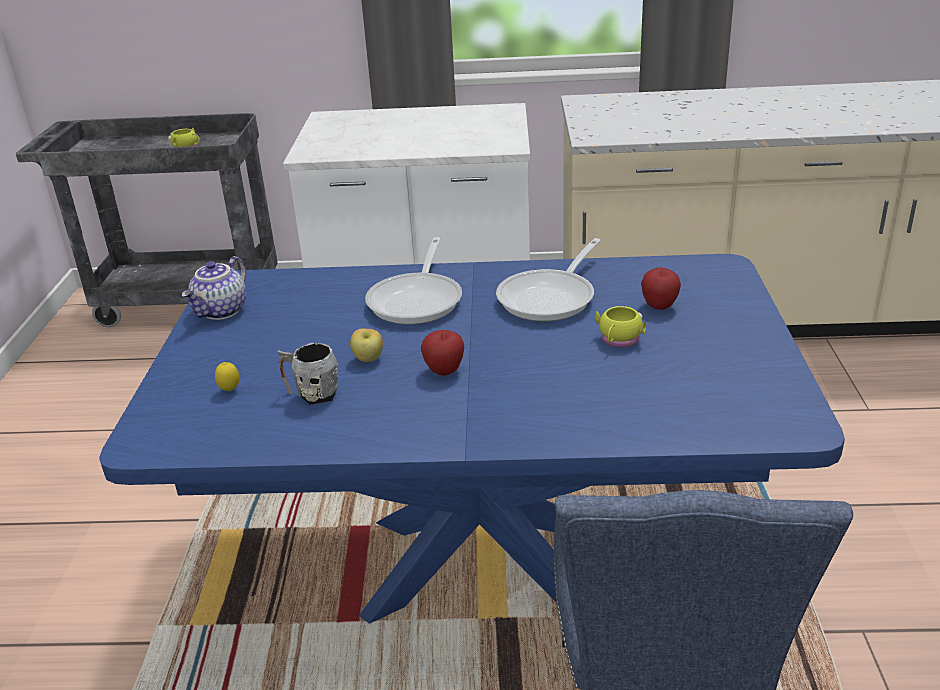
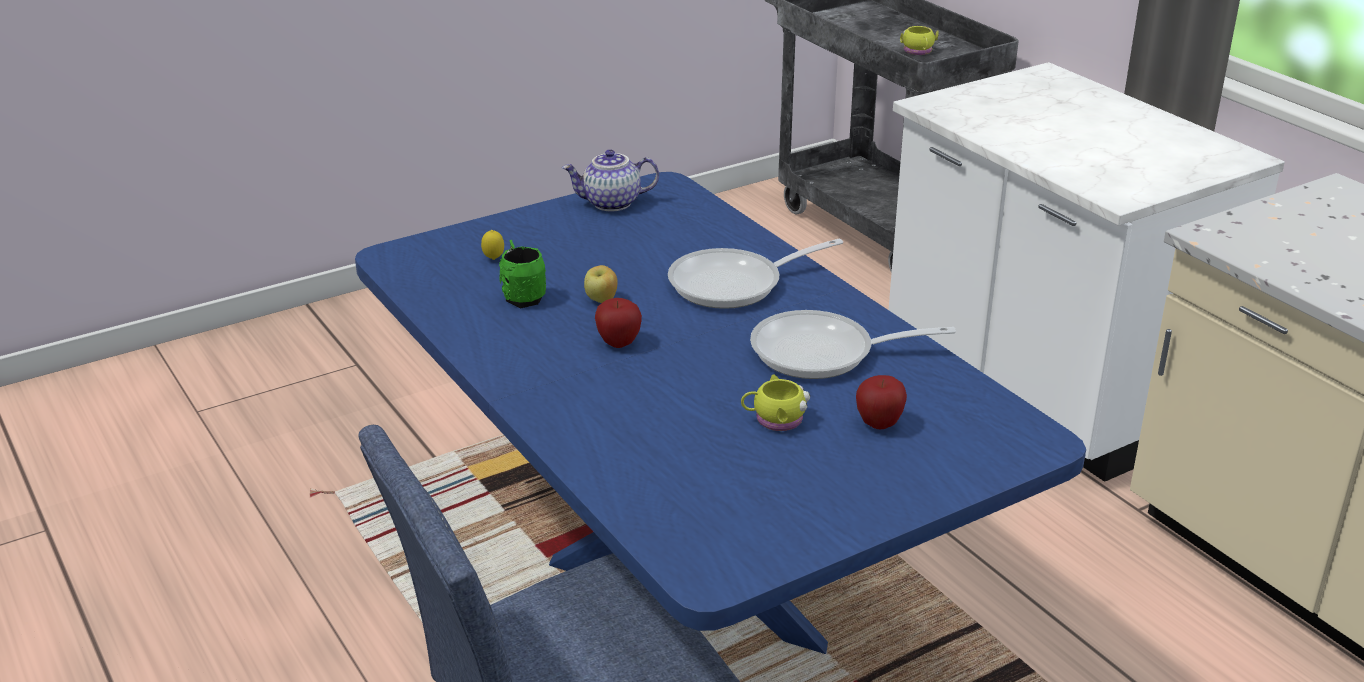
camera: 55 degrees right, 0 degrees up
(312, 394) = (522, 296): grey mug -> green mug

